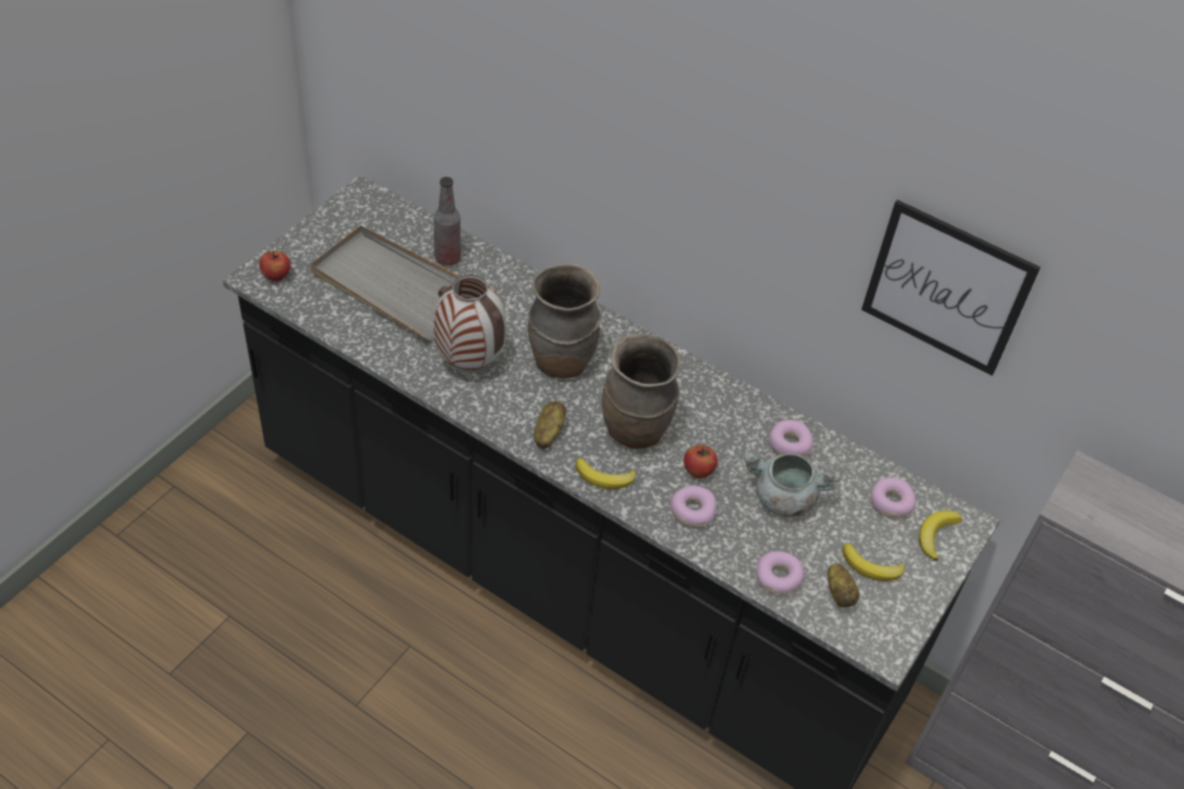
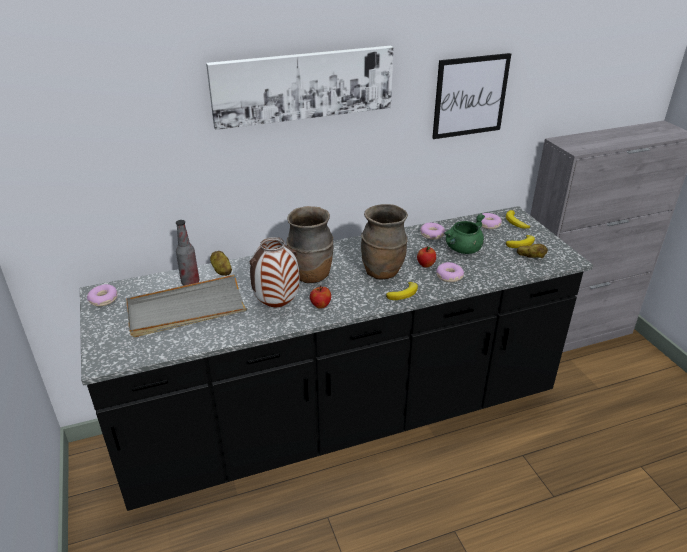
camera: 50 degrees left, 15 degrees down
(276, 276) = (113, 353): apple -> apple (320, 305)
(548, 433) = (356, 299): potato -> potato (221, 270)
(670, 108) = (303, 85): none -> picture
(778, 578) = (509, 269): donut -> donut (104, 300)
(782, 499) = (463, 249): grey cooking pot -> green cooking pot

